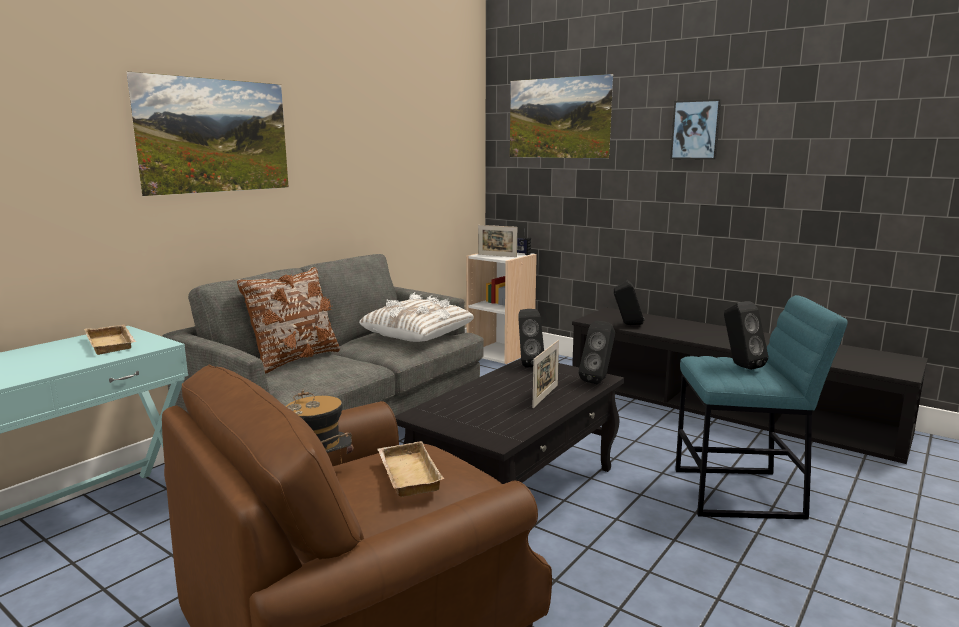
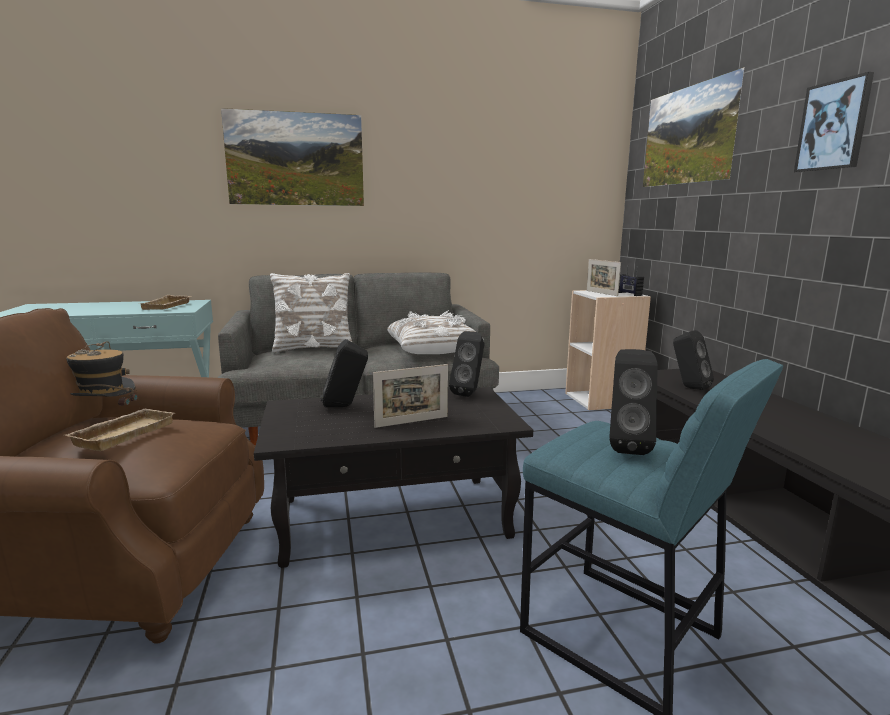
camera: 40 degrees right, 0 degrees up
(295, 360) = (313, 349): brown pillow -> white pillow
(598, 380) = (497, 424): black speaker -> black speaker (345, 406)

